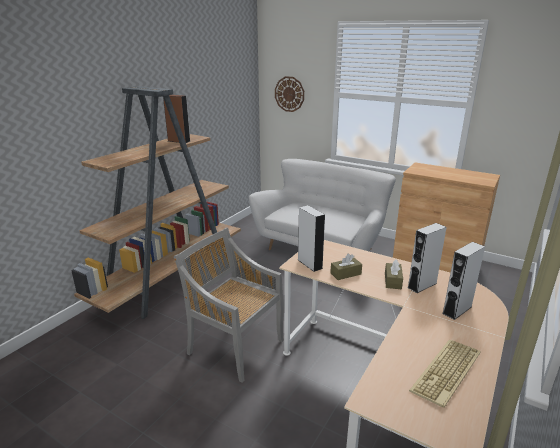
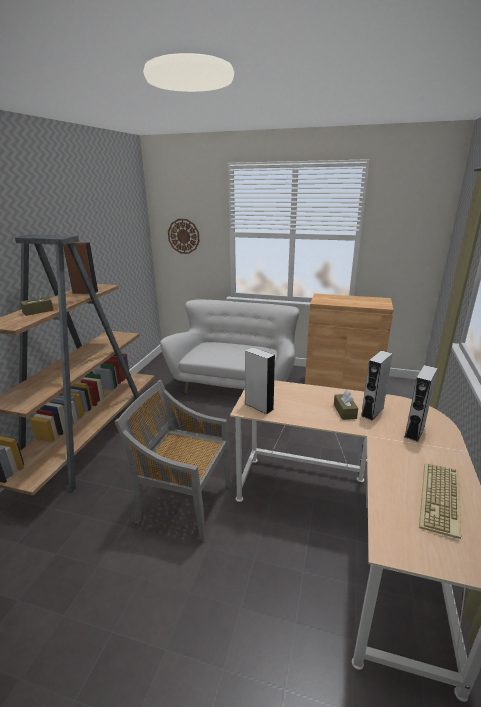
camera: 15 degrees left, 0 degrees up
(345, 274) = (298, 411): brown tissue box -> brown tissue box (38, 311)

